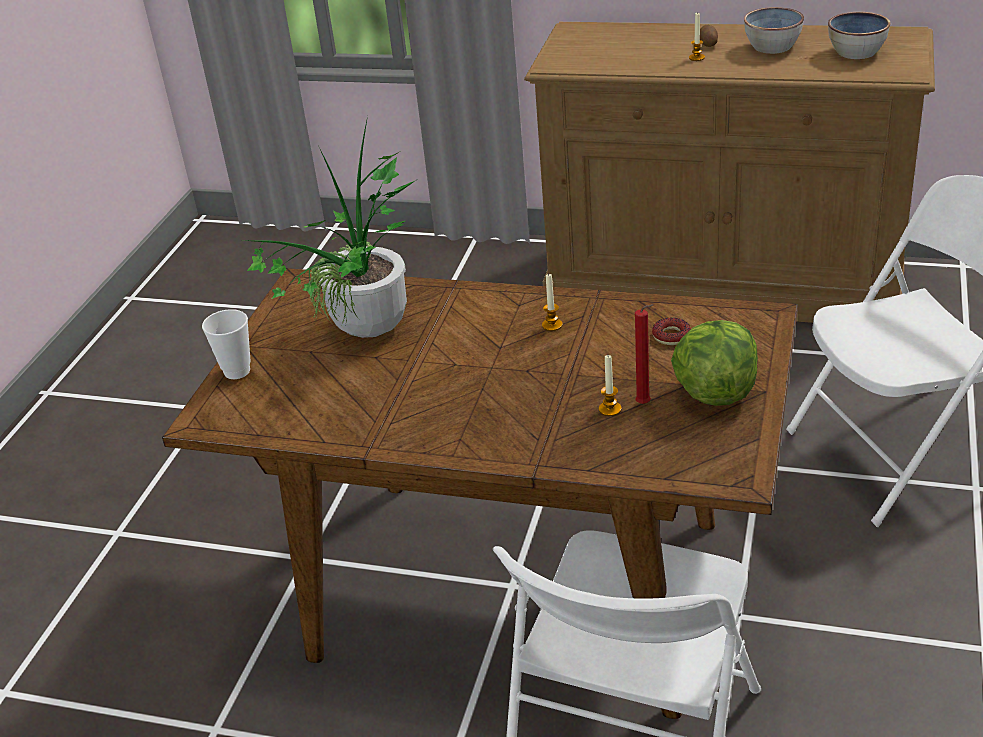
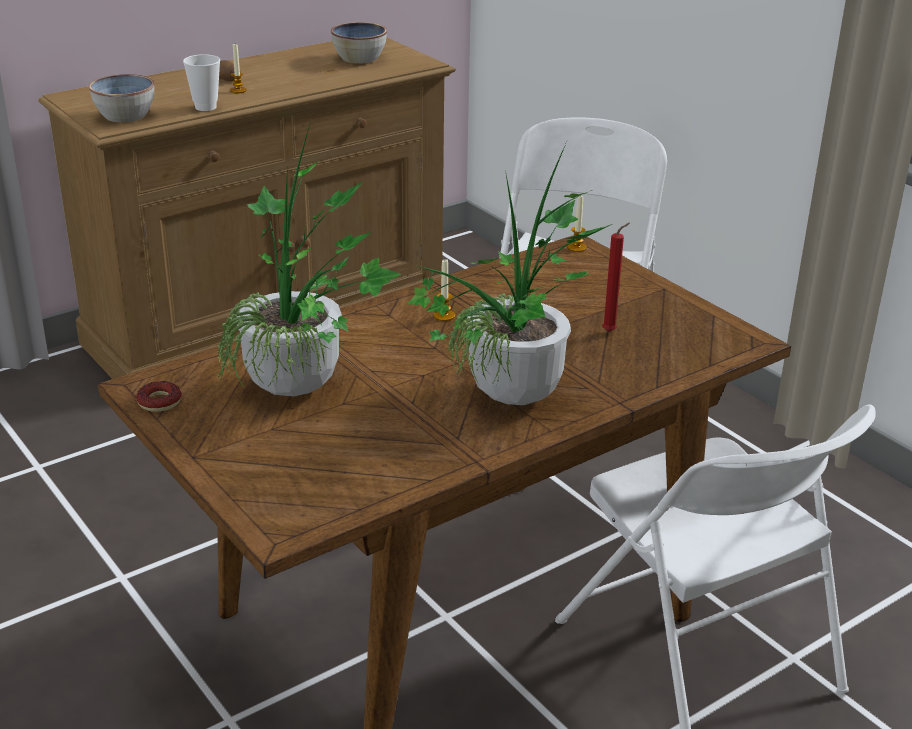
camera: 55 degrees left, 5 degrees down
(237, 371) = (230, 478): cup -> cup (205, 107)
(464, 419) = (509, 404): none -> potted plant
(610, 409) = (595, 345): candle -> candle (576, 247)
(671, 336) = (542, 285): donut -> donut (159, 402)
(715, 392) = (637, 303): lettuce -> none
(771, 47) = (286, 70): bowl -> bowl (125, 116)

